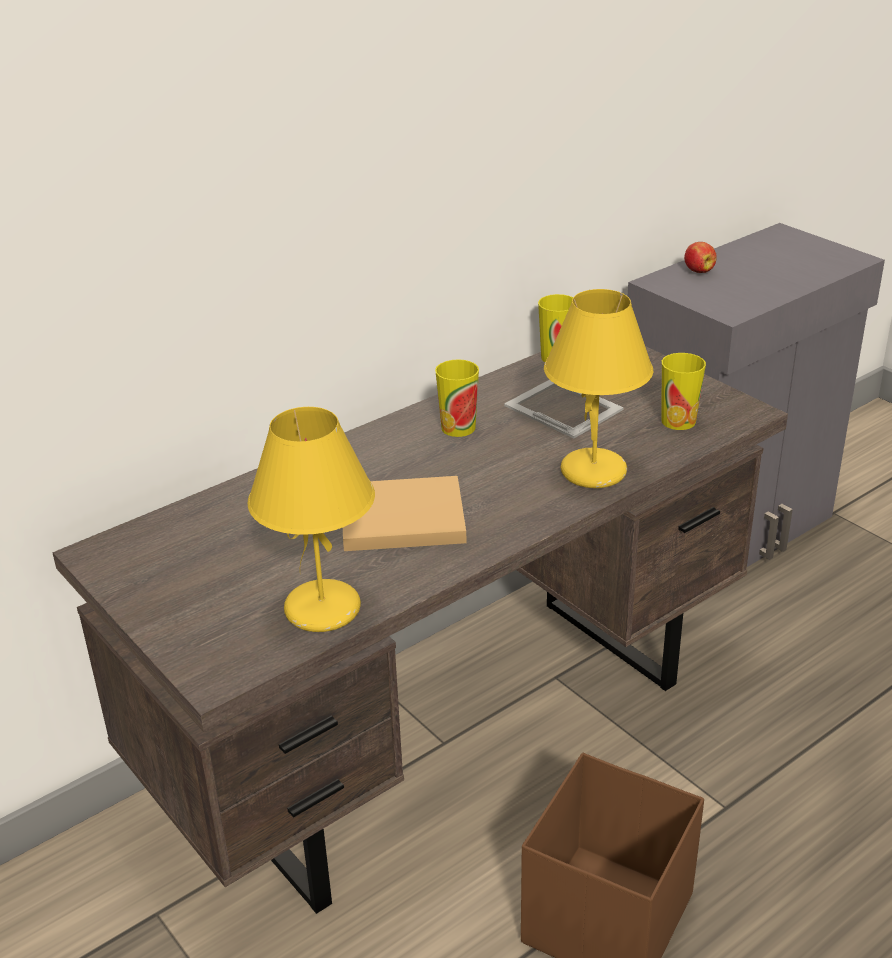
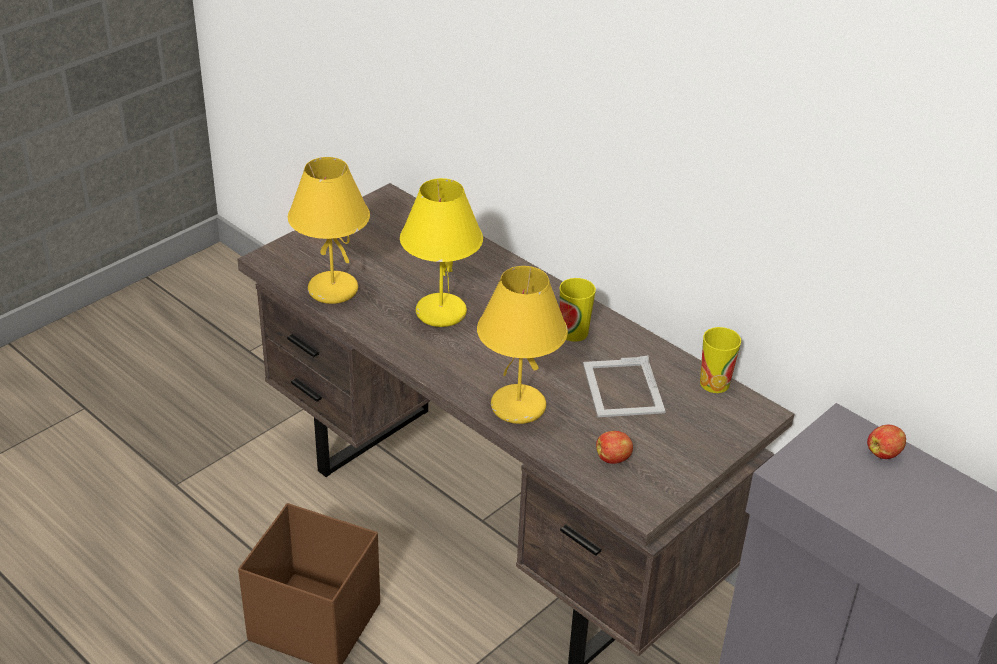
camera: 80 degrees right, 5 degrees up
(398, 518) = (440, 312): beige book -> yellow table lamp
(563, 407) = (622, 388): picture frame -> picture frame turned 135 degrees clockwise
(678, 421) = (613, 458): cup -> apple

